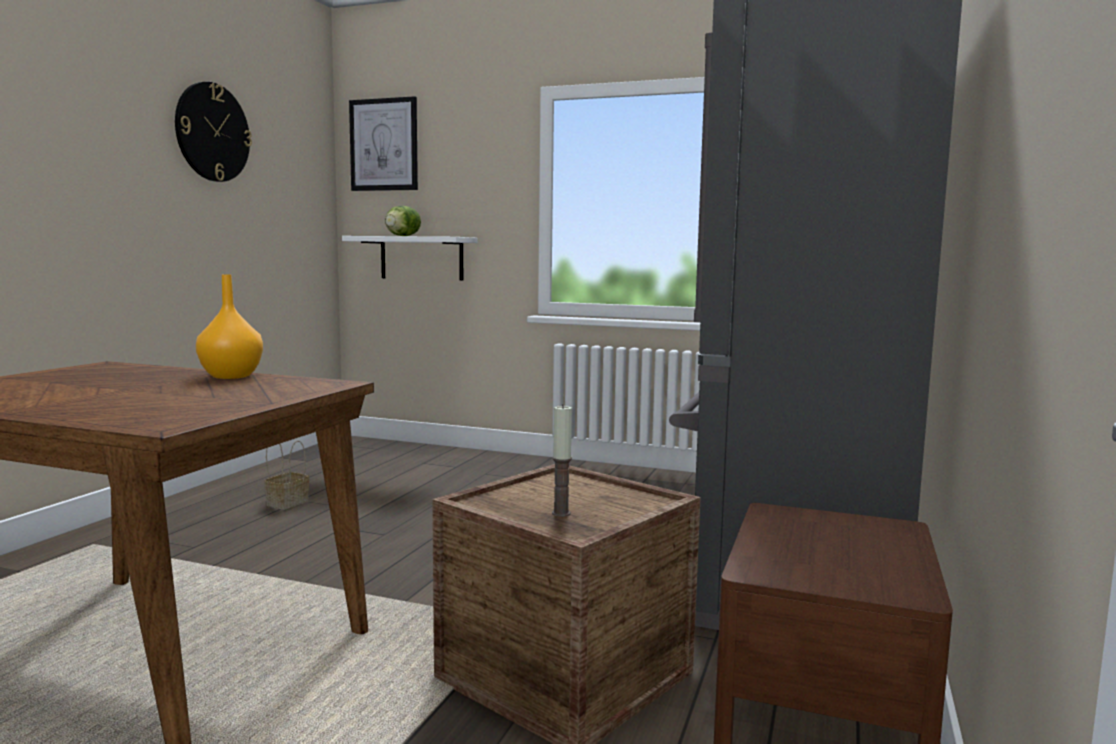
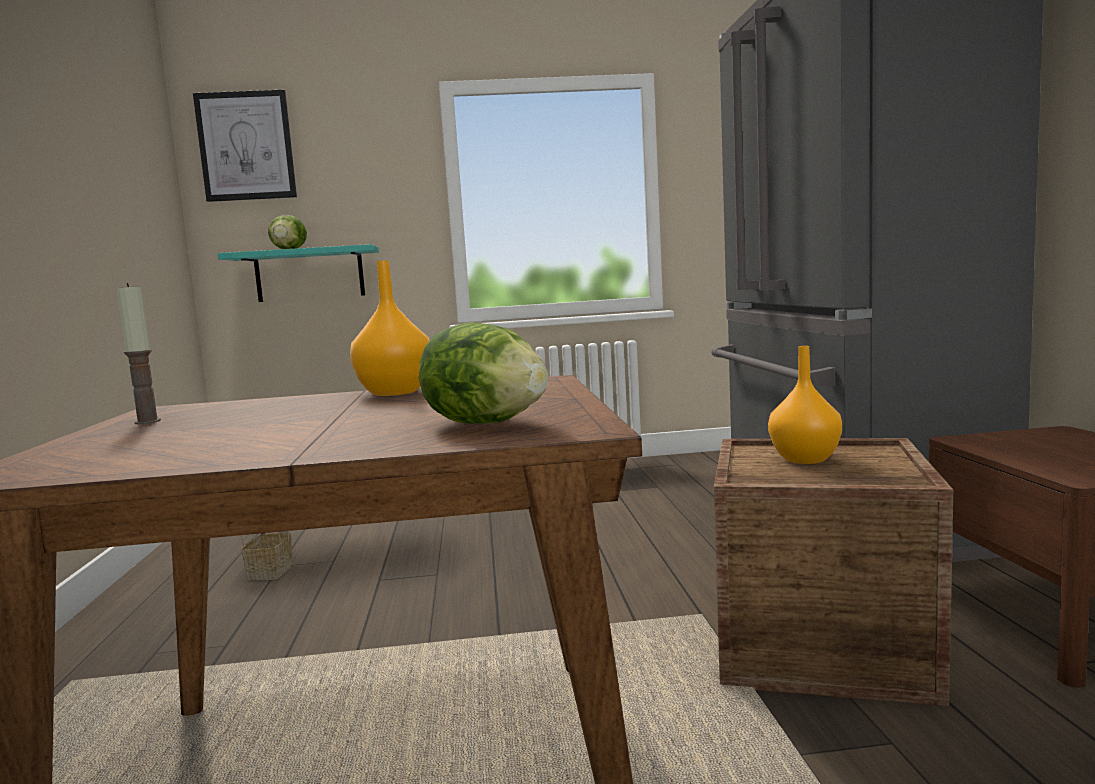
camera: 25 degrees left, 0 degrees up
(151, 411) = (486, 424): none -> lettuce
(212, 132) = (74, 118): wall clock -> none
(421, 258) = (309, 274): white shelf -> turquoise shelf
(561, 513) = (842, 473): candle -> candle (147, 422)
(571, 495) = (804, 459): none -> orange vase

